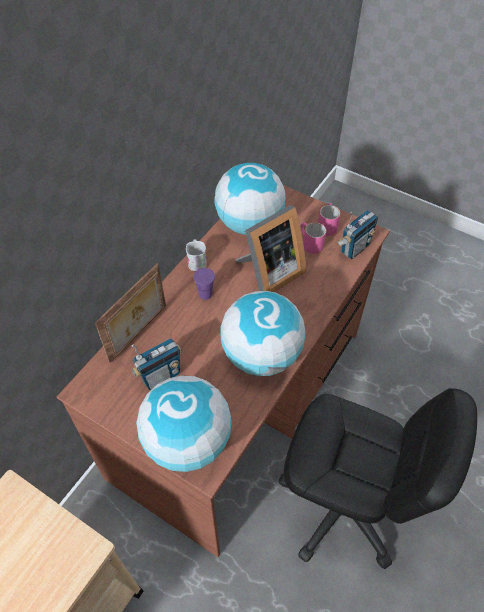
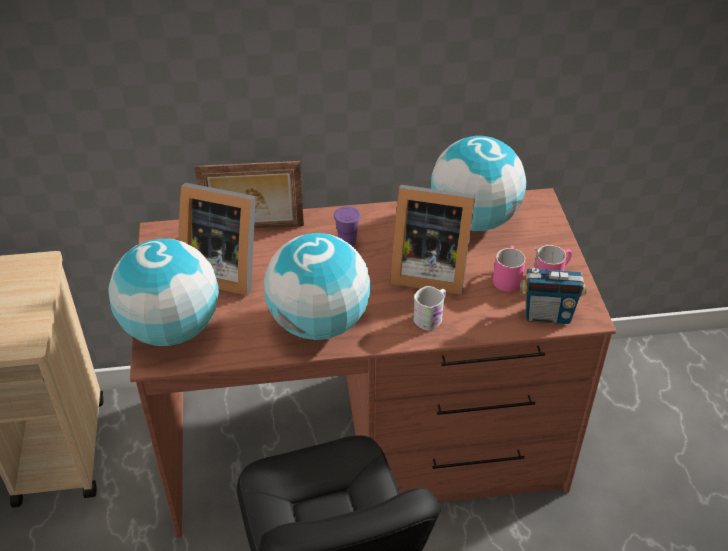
camera: 50 degrees right, 10 degrees down
(160, 376) = (222, 269): radio -> picture frame
(197, 261) = (380, 213): white mug -> white mug (431, 317)

